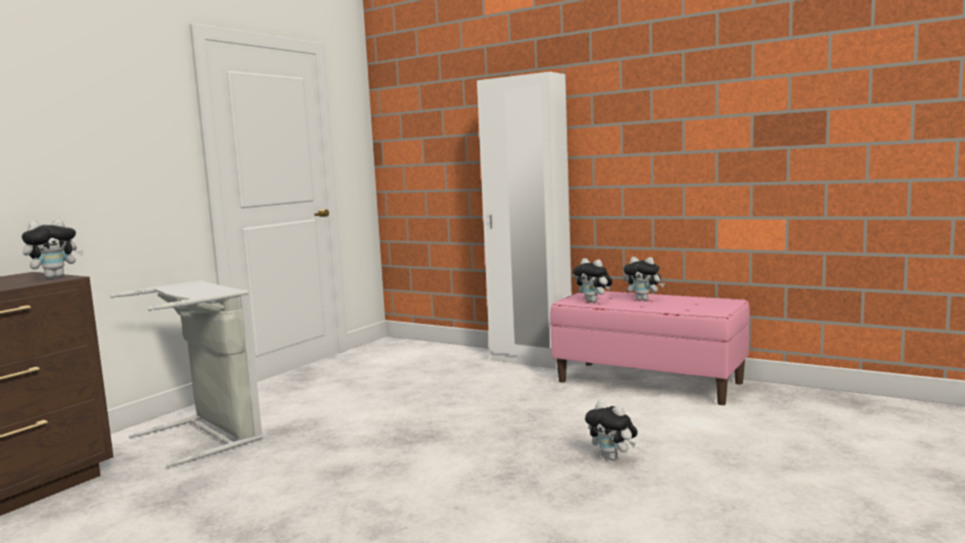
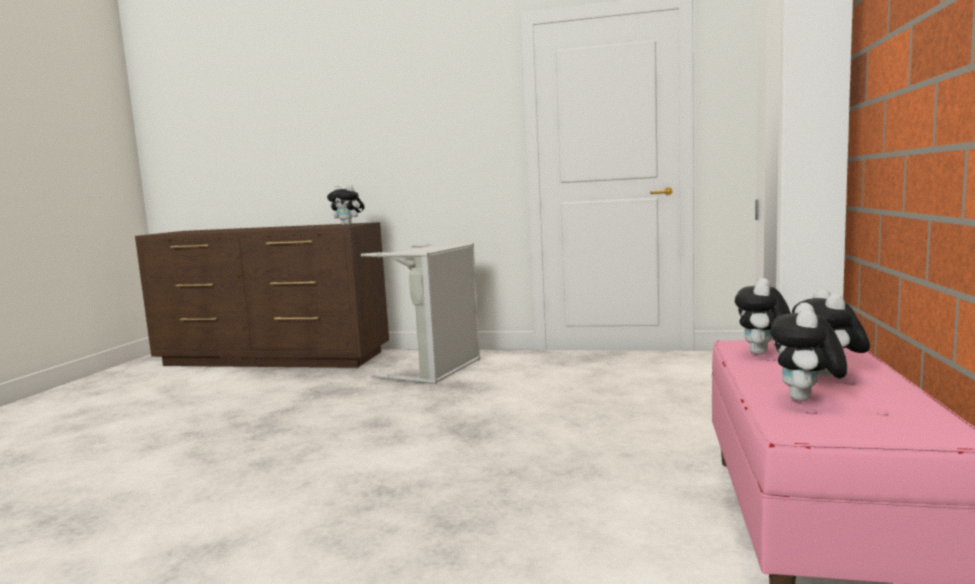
camera: 70 degrees right, 0 degrees up
(612, 458) = (454, 545): plush toy -> plush toy (806, 400)

